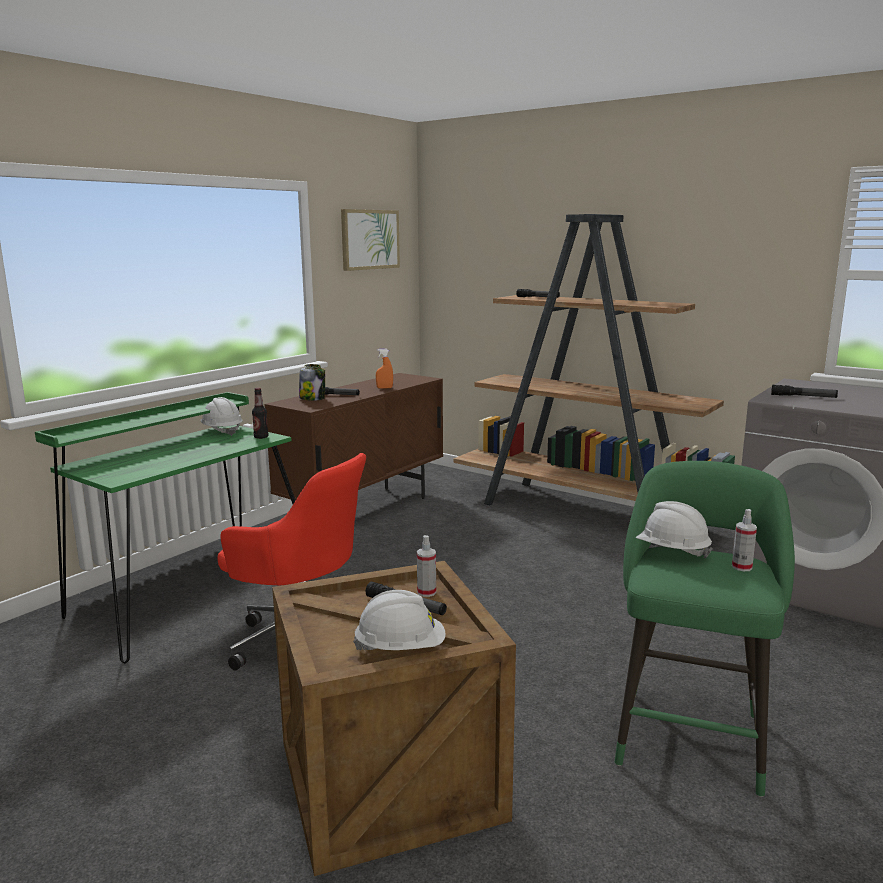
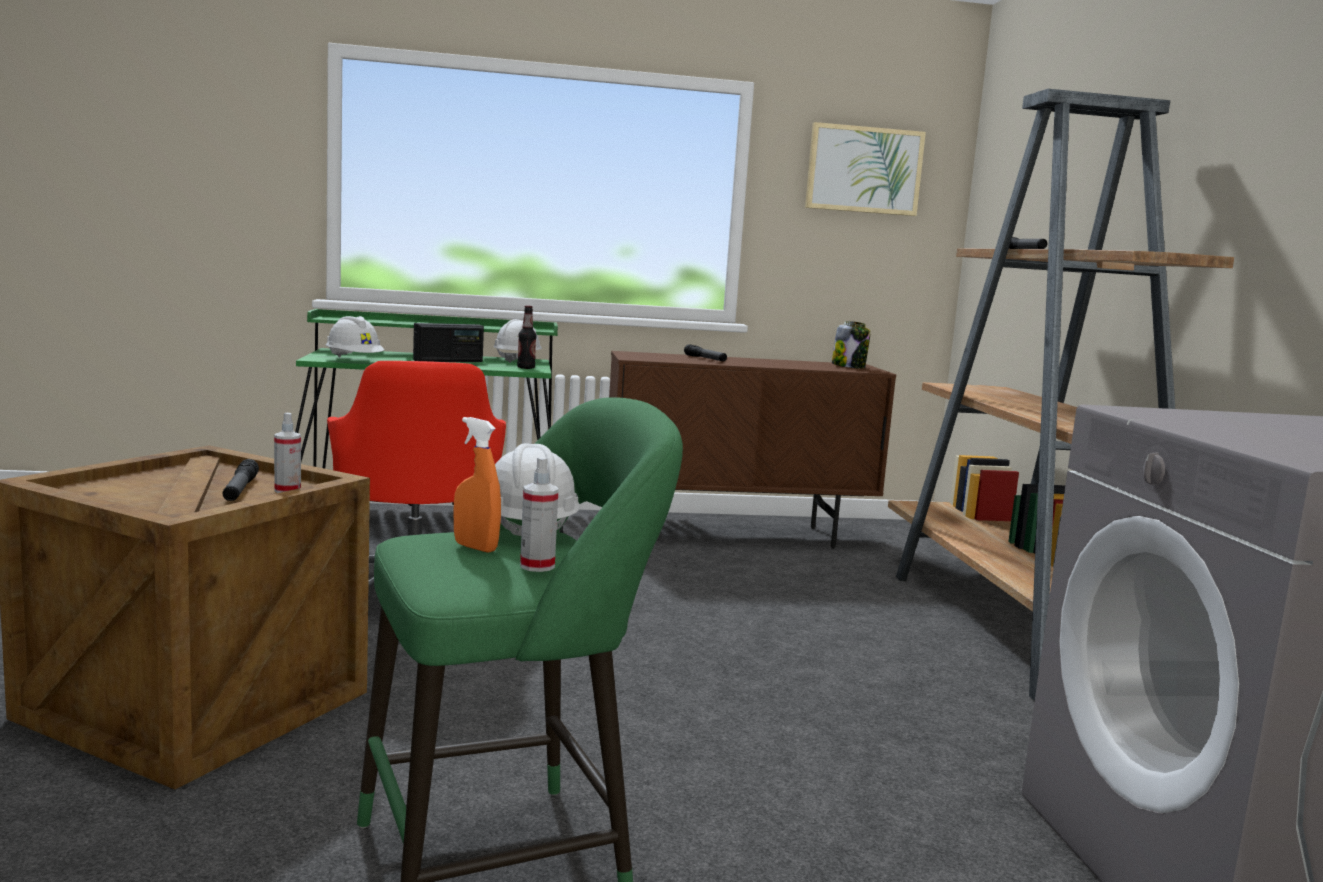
camera: 45 degrees right, 5 degrees down
(194, 448) = (448, 361): none -> radio
(312, 398) = (670, 356): jar -> jar (849, 366)
(384, 388) = (783, 365): orange spray bottle -> orange spray bottle (475, 547)
(400, 649) = (128, 502): white hard hat -> white hard hat (354, 361)
(803, 396) = (1226, 422): flashlight -> none

